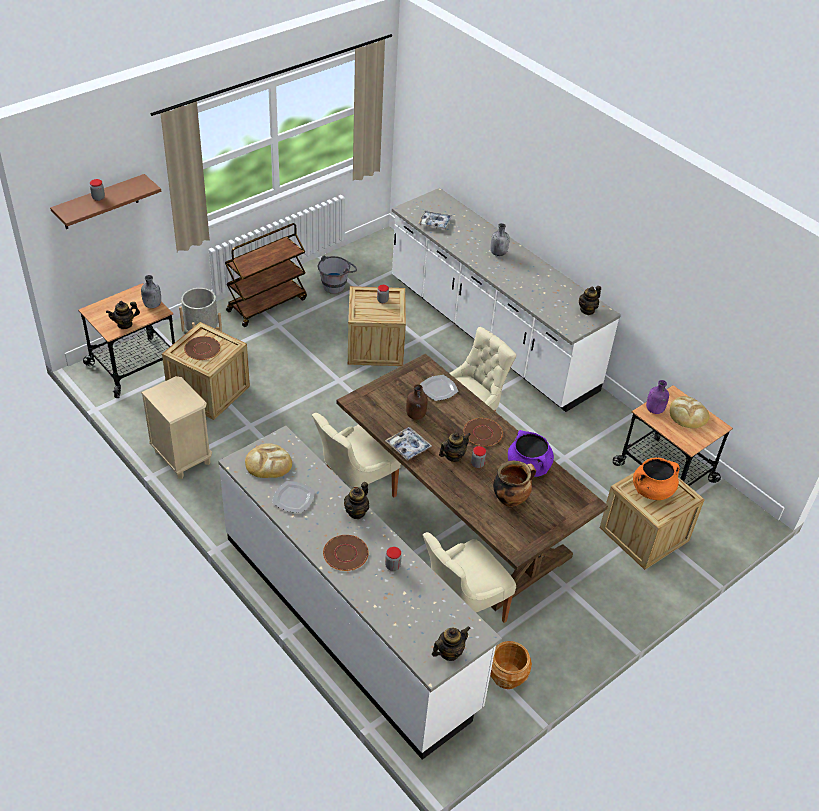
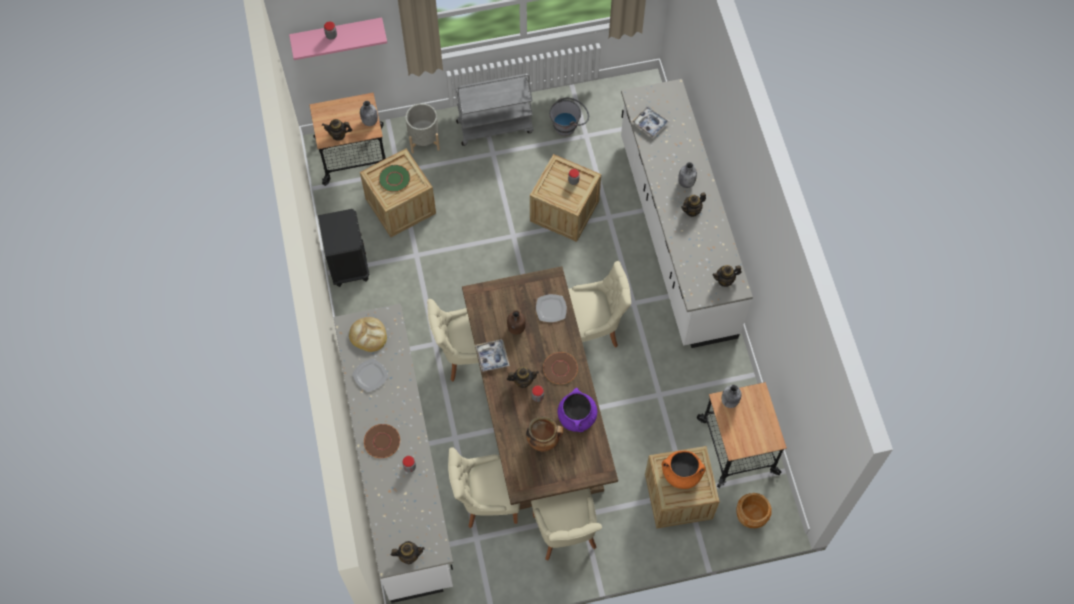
camera: 30 degrees right, 20 degrees up
(100, 202) = (337, 33): brown shelf -> pink shelf
(182, 457) = (349, 265): beige nightstand -> black nightstand
(202, 349) = (394, 178): brown plate -> green plate
(267, 304) = (495, 126): brown cart -> grey cart
(356, 512) = (410, 408): teapot -> teapot (692, 210)
(506, 676) = (489, 568): brown planter -> brown planter (751, 515)
(562, 610) = (565, 534): none -> beige chair
(654, 410) = (729, 401): purple bottle -> grey bottle
(688, 414) = (756, 418): bread -> none

